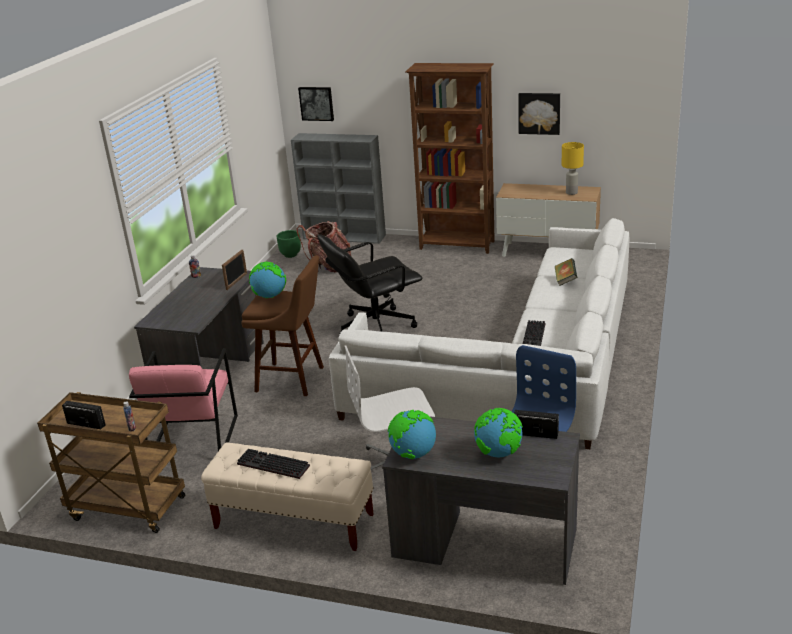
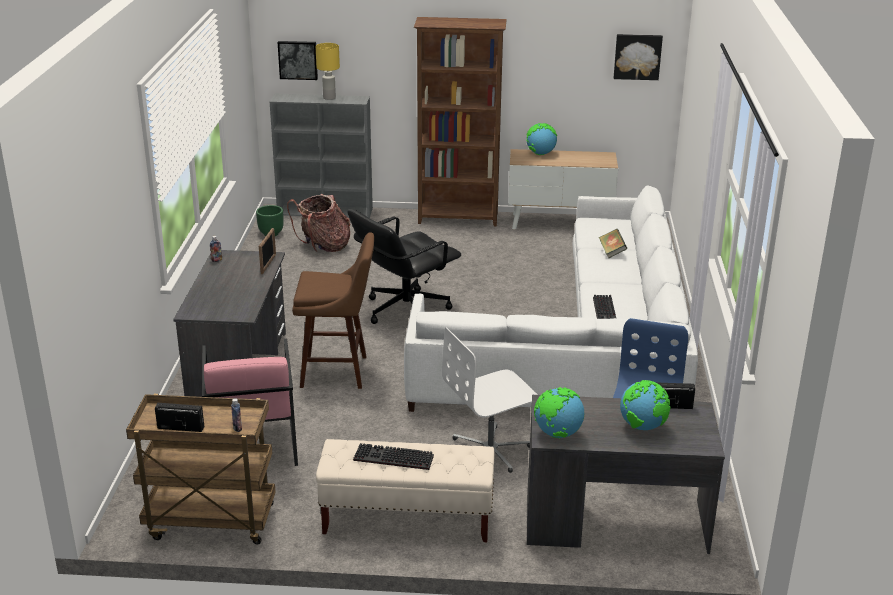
camera: 15 degrees left, 0 degrees up
(269, 296) = (318, 279): globe -> globe (540, 154)
(539, 113) = (553, 73): picture -> picture (637, 56)
(571, 193) = (588, 159): yellow table lamp -> yellow table lamp (329, 98)

